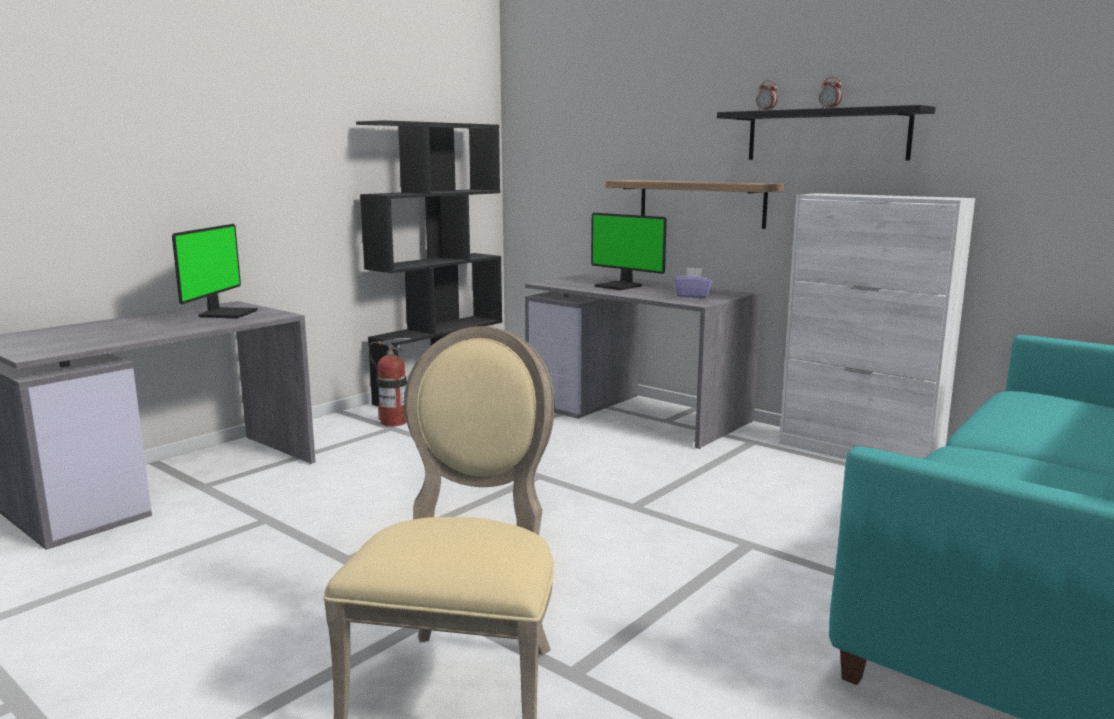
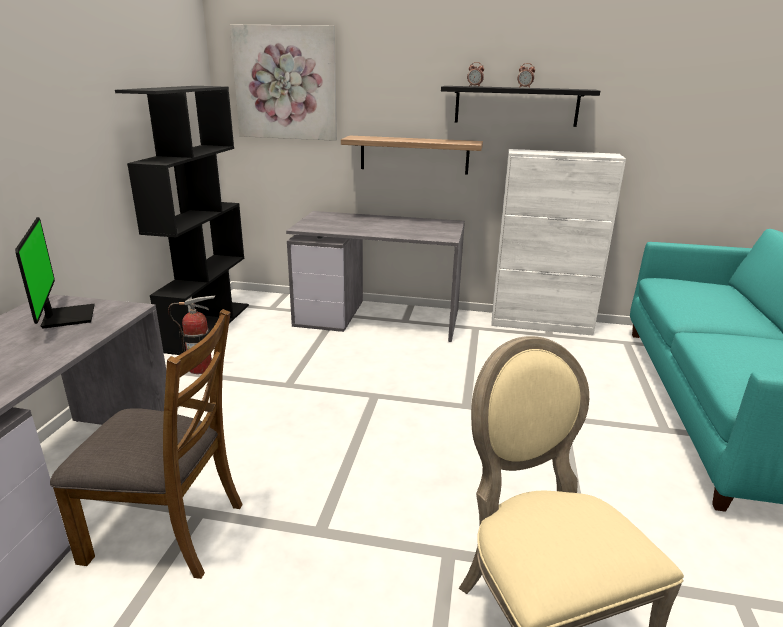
camera: 30 degrees left, 10 degrees up
(229, 524) = (167, 530): none -> brown chair
(568, 121) = (285, 83): none -> picture
(620, 286) = (363, 225): monitor -> none
(692, 296) = (430, 231): purple tissue box -> none

